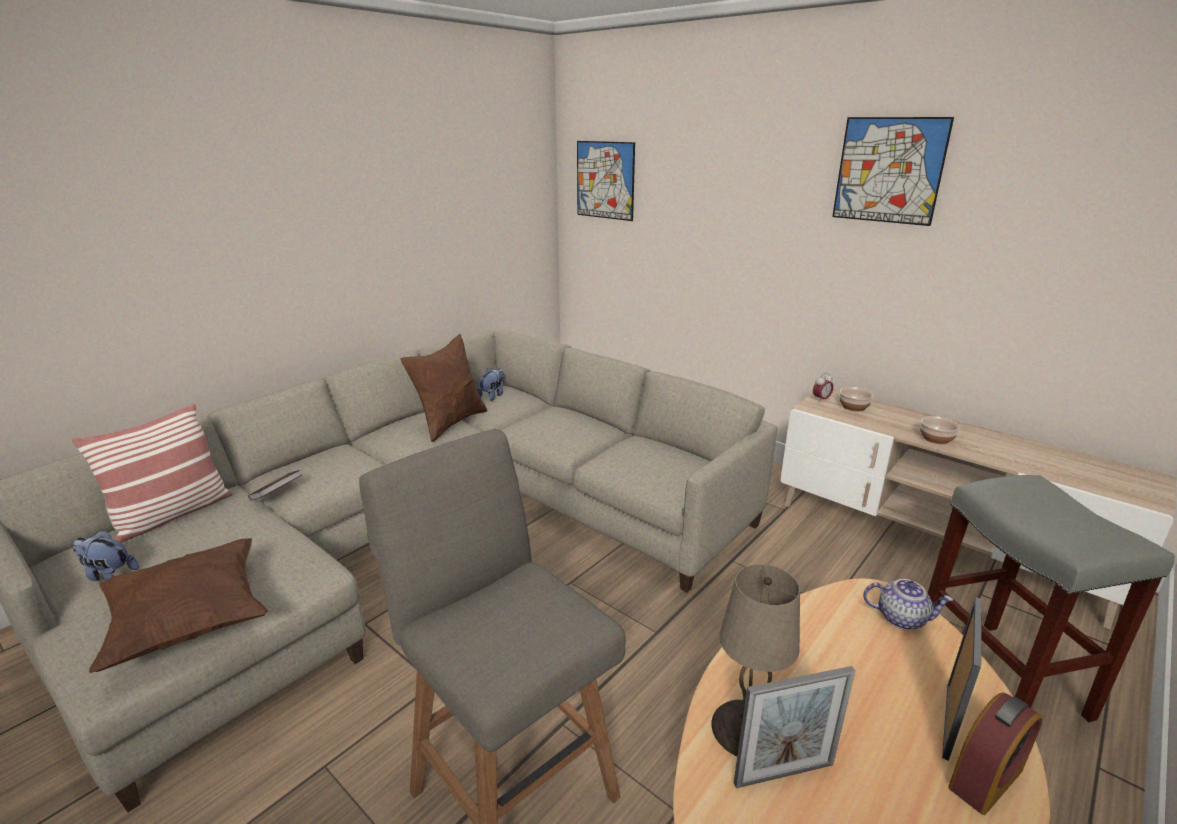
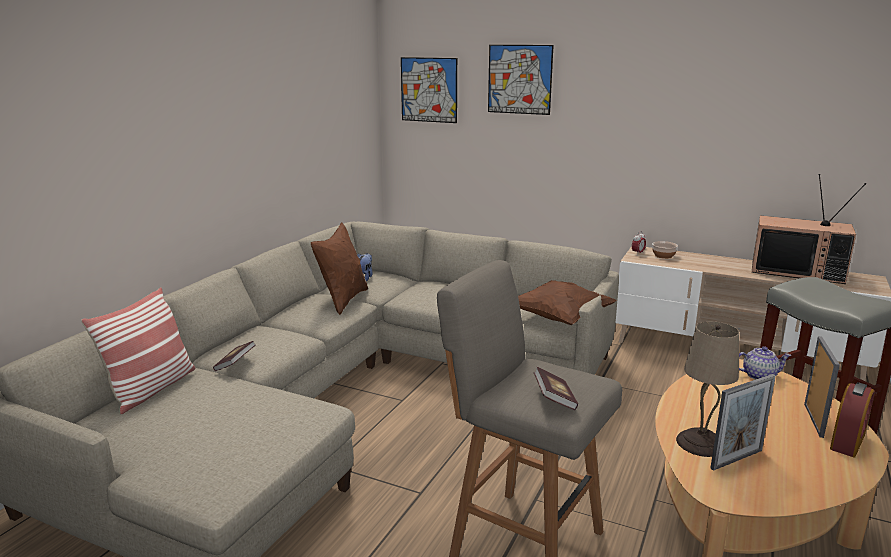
camera: 15 degrees left, 5 degrees down
(109, 575) = (139, 434): plush toy -> none
(190, 622) = (246, 452): brown pillow -> brown pillow (559, 319)
(497, 650) = (554, 399): none -> book
(889, 170) = (671, 76): picture -> picture (519, 79)
(936, 438) = (731, 269): bowl -> none
(1036, 453) = (798, 271): none -> television

